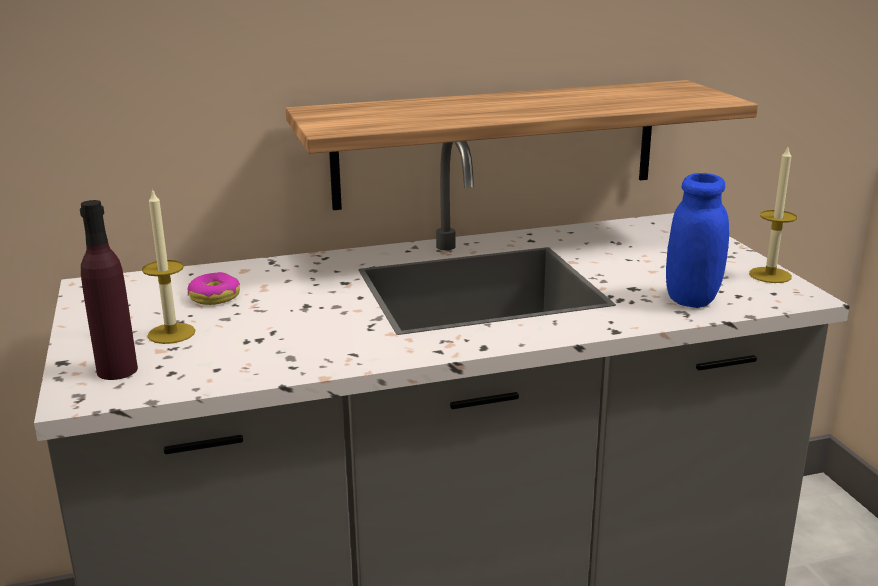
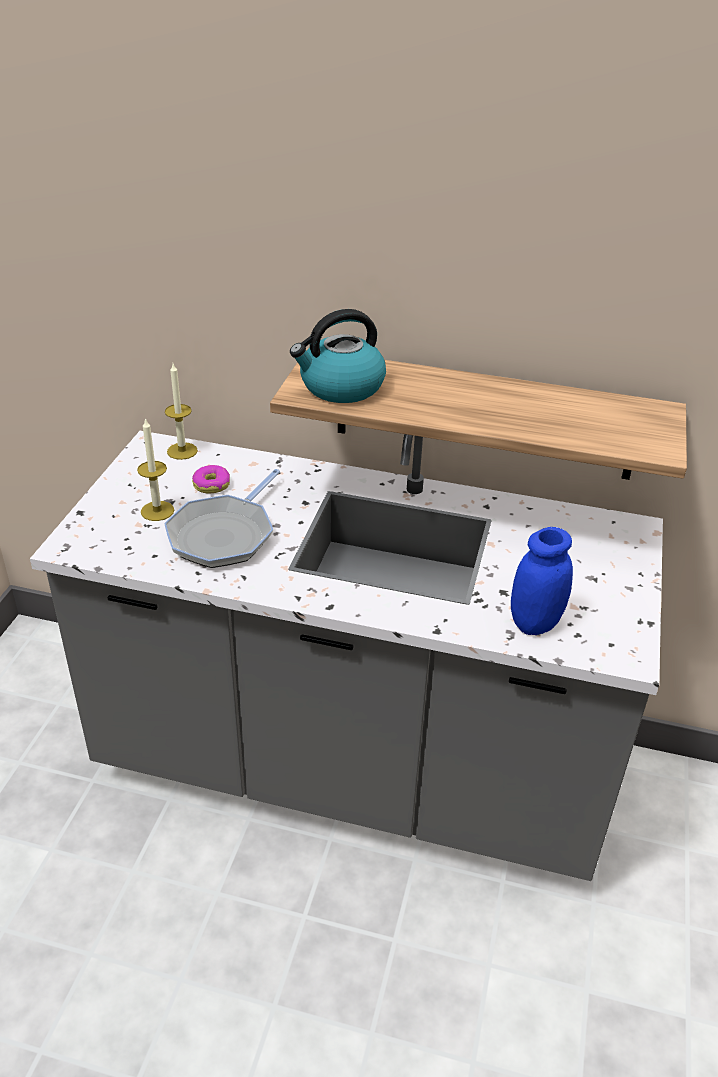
camera: 30 degrees right, 15 degrees up
(117, 370) = (102, 532): purple bottle -> none
(284, 329) = (224, 535): none -> frying pan
(369, 119) = (341, 387): none -> kettle
(770, 275) = (635, 623): candle -> candle (182, 451)

